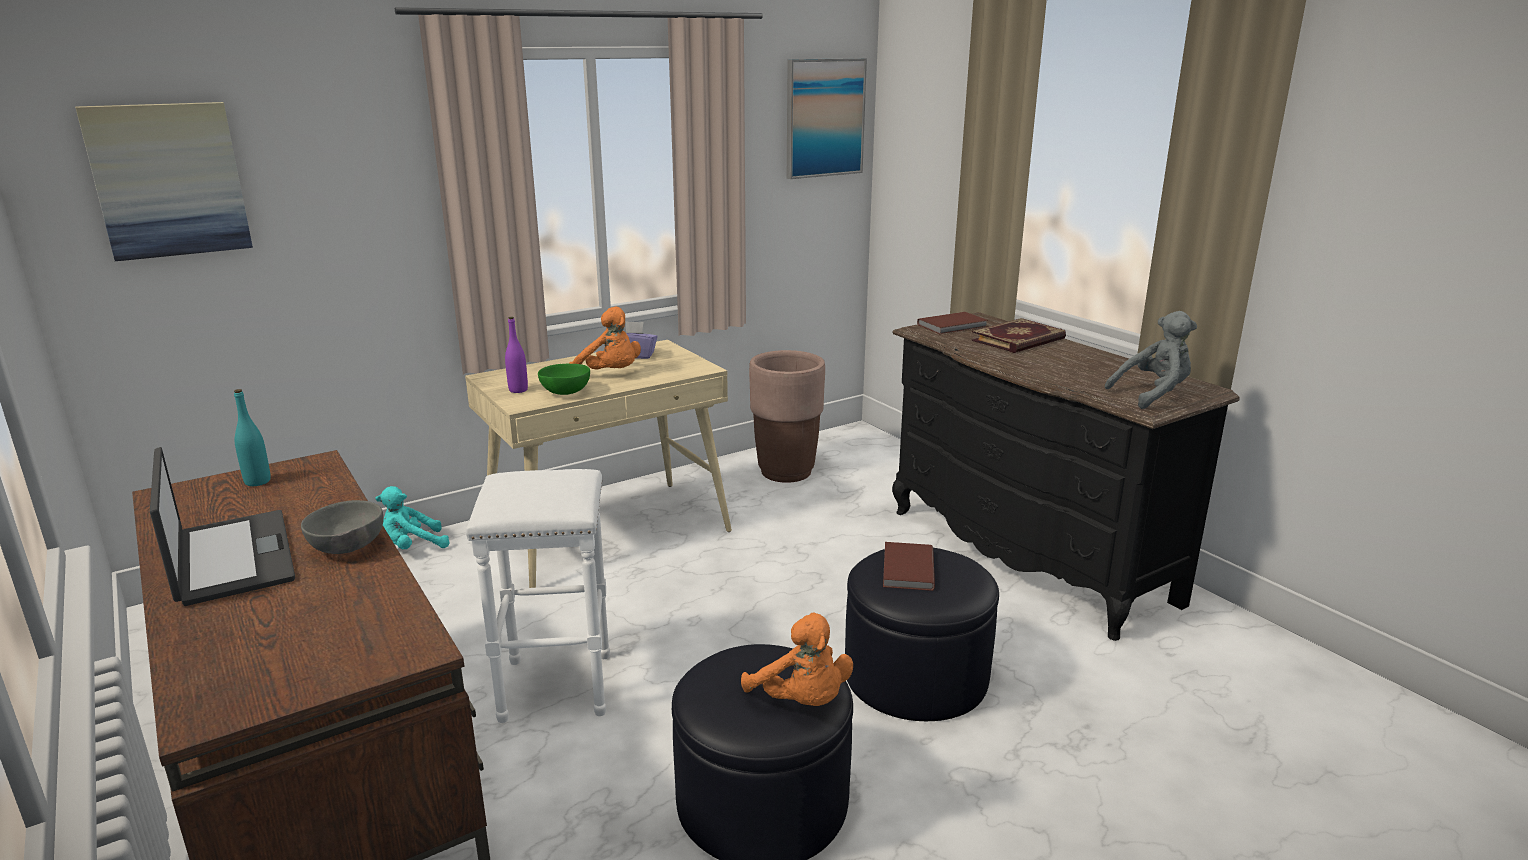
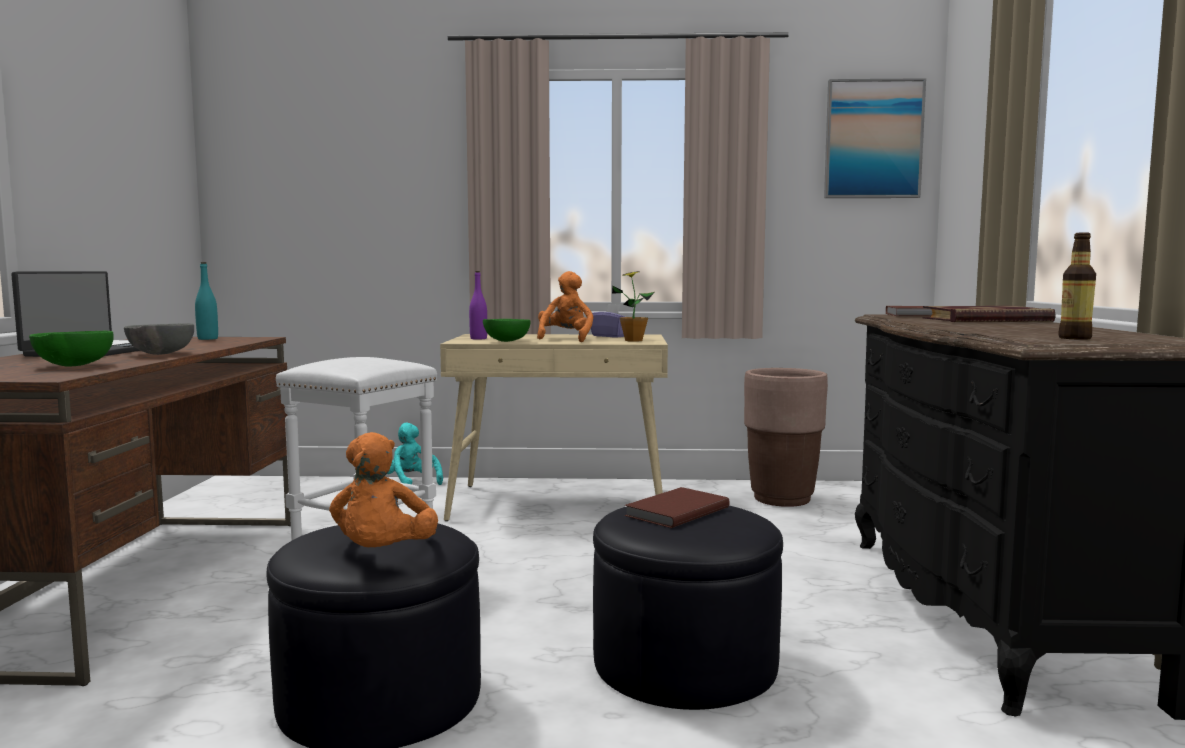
camera: 35 degrees right, 15 degrees down
(168, 180) = (289, 162): picture -> none
(348, 614) = (72, 366): none -> green bowl
(412, 547) = (411, 482): turquoise plush toy -> turquoise plush toy turned 45 degrees clockwise
(610, 374) = (565, 339): orange plush toy -> orange plush toy turned 150 degrees counterclockwise
(680, 365) = (633, 340): none -> potted plant
(1153, 395) = (1075, 338): grey plush toy -> bottle

